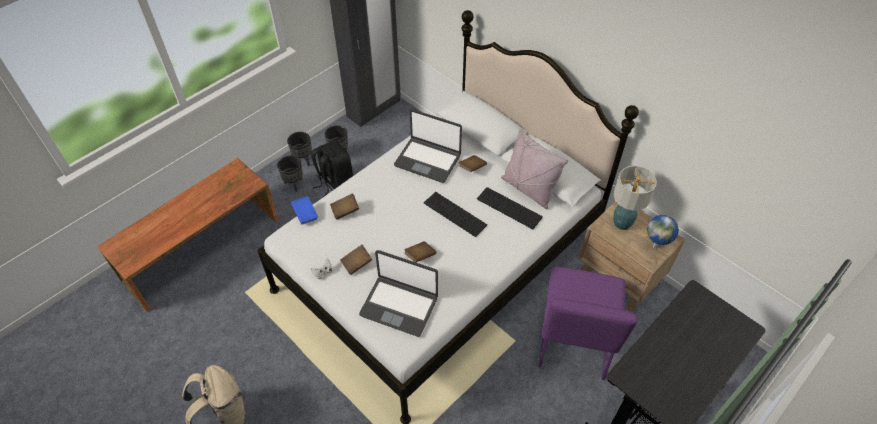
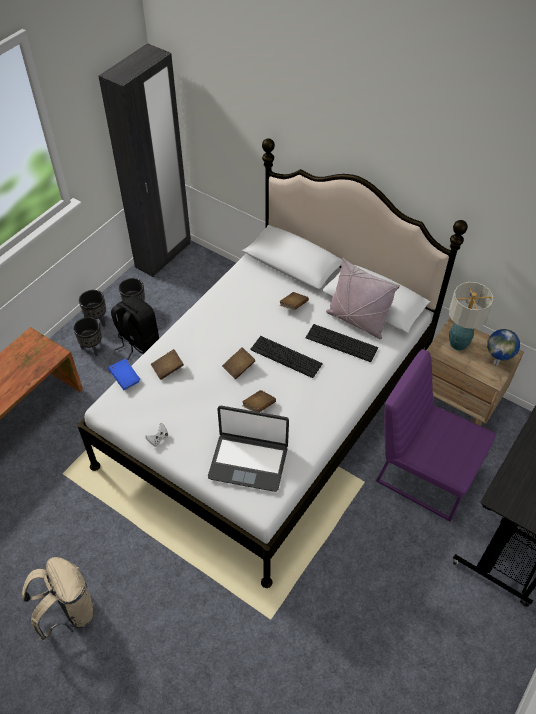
camera: 10 degrees left, 0 degrees up
(356, 264) = (193, 424): brown book -> brown book (239, 368)
(428, 160) = (245, 303): laptop -> none
(573, 341) = (424, 473): purple chair -> purple chair turned 120 degrees clockwise

